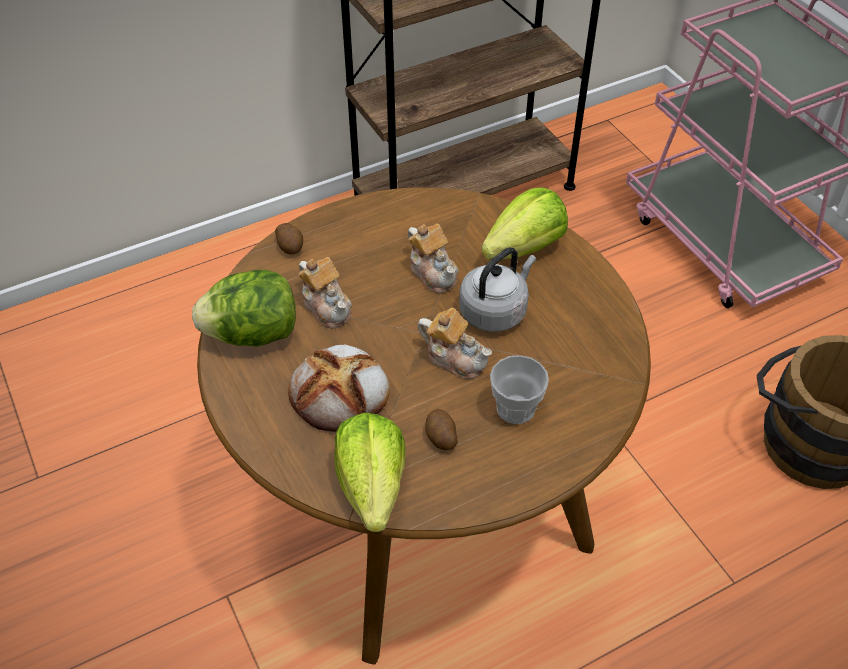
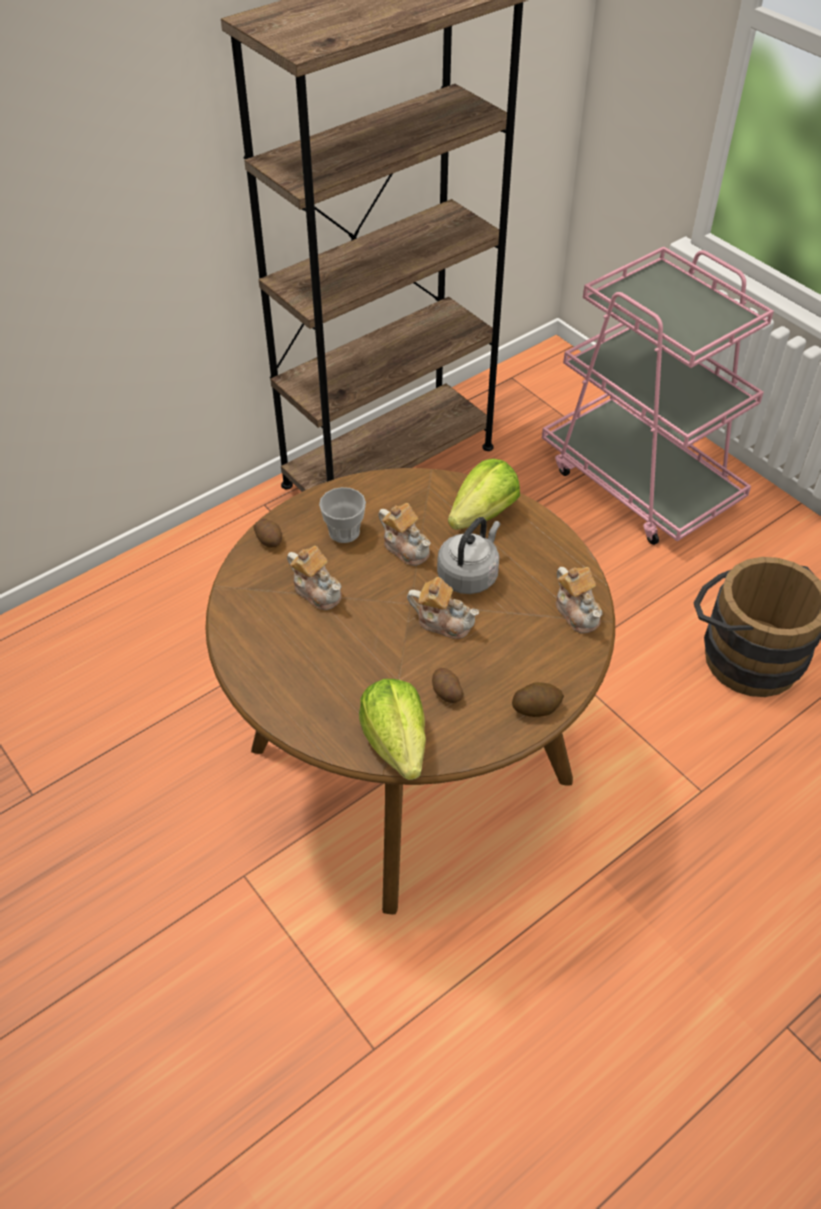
camera: 10 degrees left, 0 degrees up
(253, 334) = (255, 624): lettuce -> none
(340, 392) = (348, 666): bread -> none
(515, 408) = (506, 658): cup -> cup (344, 532)
(538, 469) = (536, 707): none -> potato
(607, 367) = (577, 612): none -> teapot

